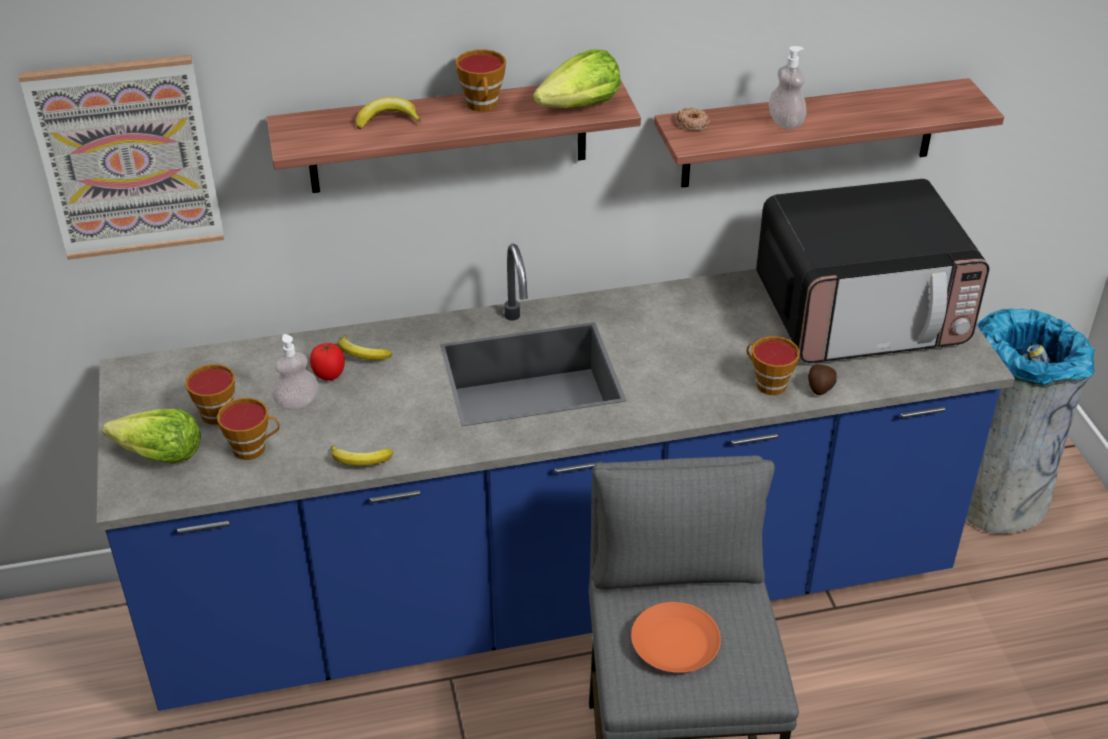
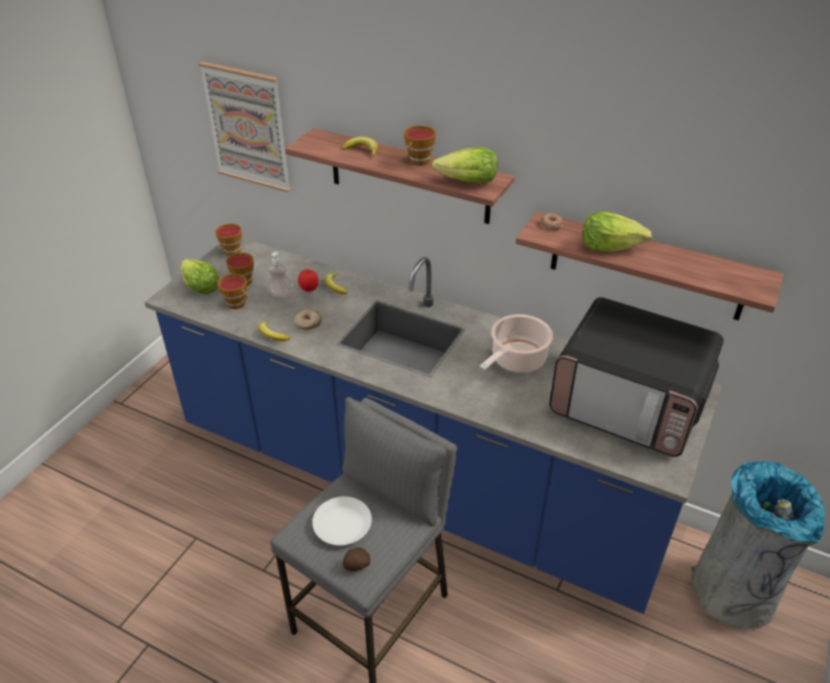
camera: 40 degrees right, 0 degrees up
(390, 420) = (308, 323): none -> donut
(674, 644) = (341, 524): orange plate -> white plate
(696, 328) = (516, 360): none -> cooking pot
(767, 383) = (519, 411): cup -> cup (231, 250)
(785, 122) = (610, 247): soap dispenser -> lettuce
(819, 388) = (547, 431): potato -> potato (356, 565)

